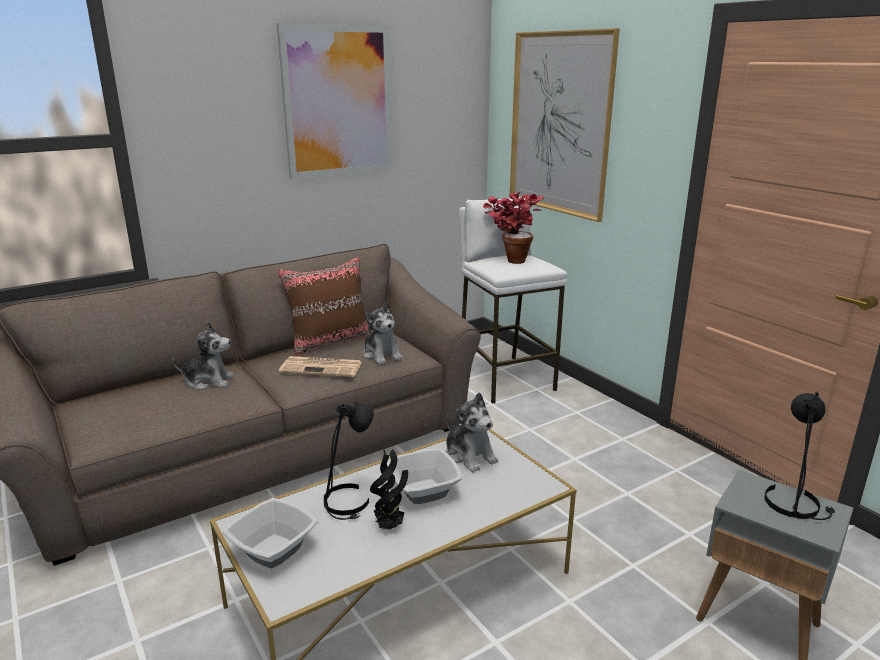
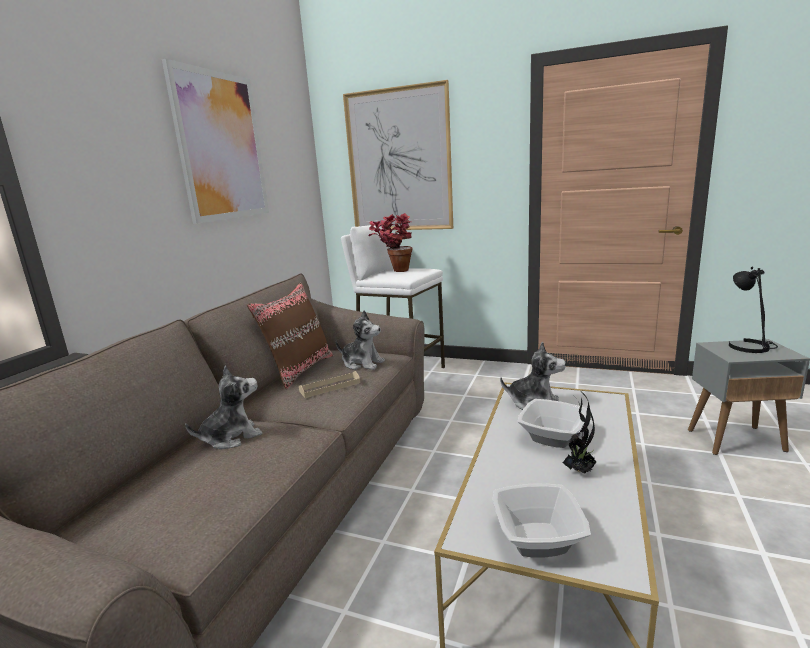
camera: 35 degrees left, 5 degrees down
(323, 367) = (330, 387): newspaper -> beige tray
(348, 502) = (519, 471): black table lamp -> none

